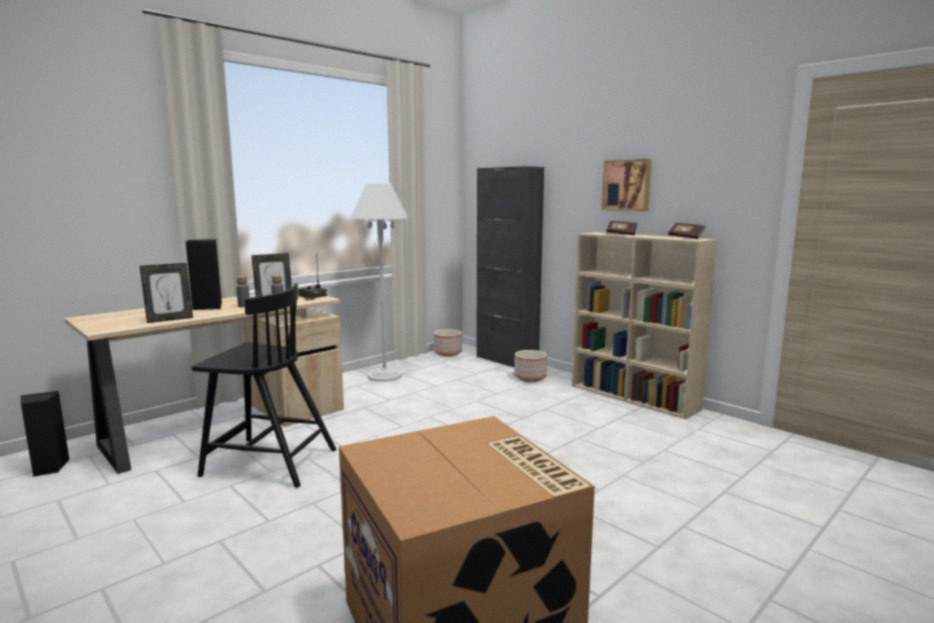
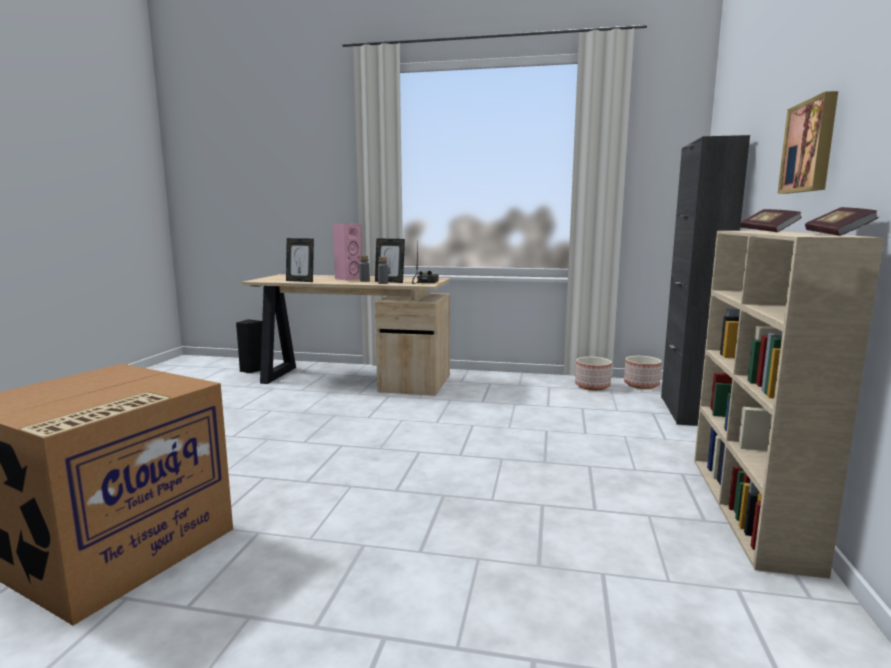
camera: 55 degrees right, 0 degrees up
(207, 307) = (348, 279): black speaker -> pink speaker
(268, 462) = (315, 407): black chair -> none
(384, 376) = (529, 384): white floor lamp -> none
(529, 377) = (665, 434): planter -> planter (592, 386)

